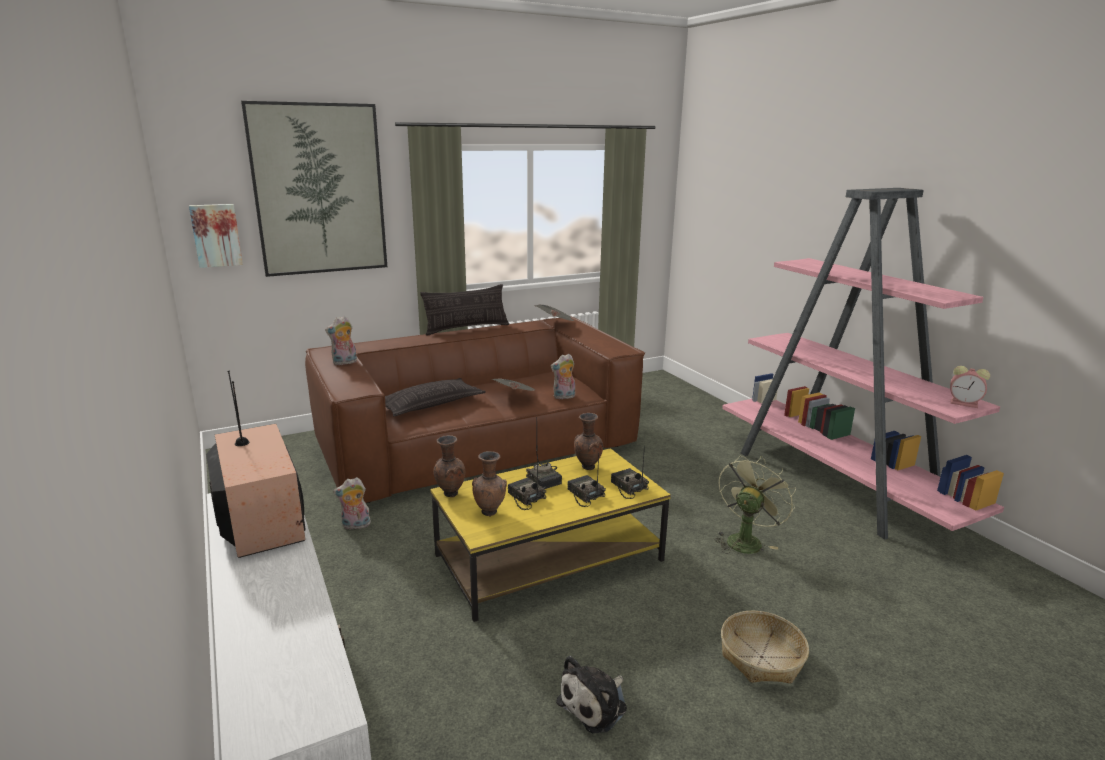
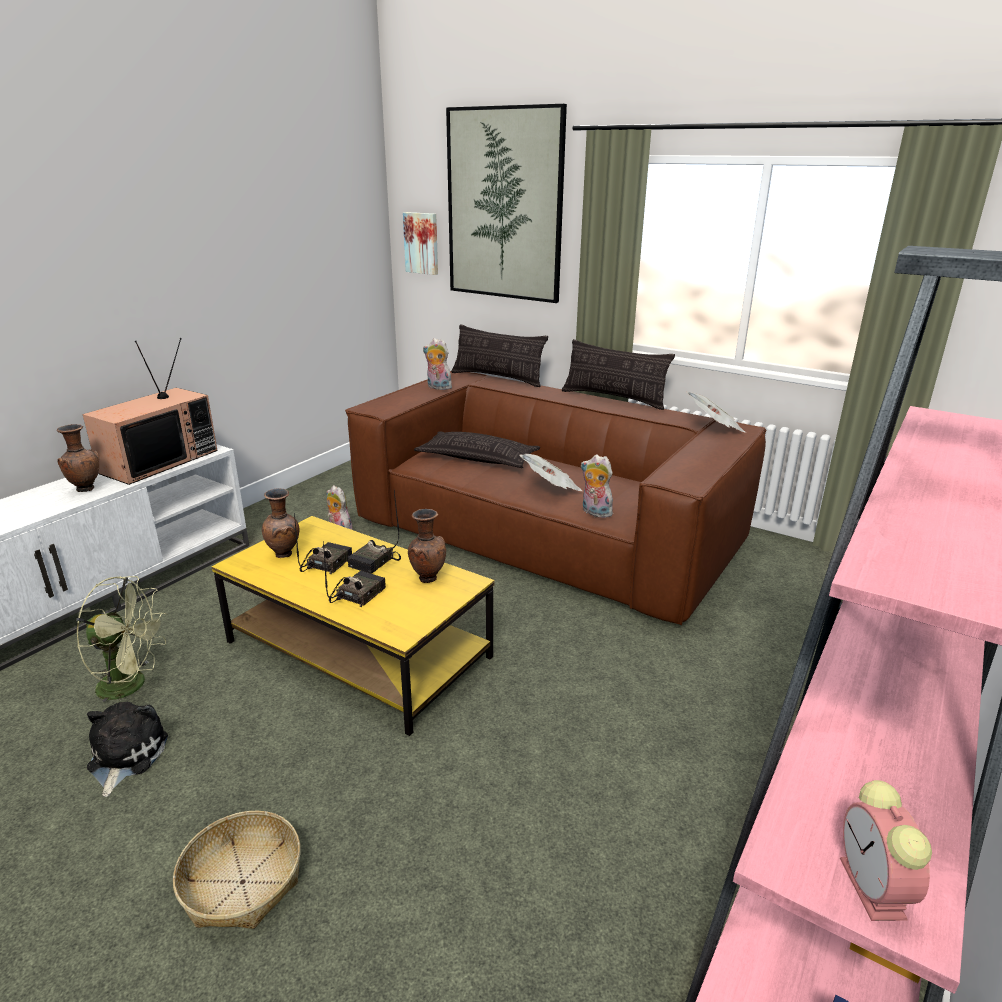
camera: 60 degrees right, 5 degrees up
(359, 343) = (497, 378): none -> pillow
(449, 493) = (308, 526): brown vase -> brown vase (86, 489)
(595, 704) = (125, 757): plush toy -> plush toy turned 75 degrees clockwise
(628, 487) = (397, 617): radio -> none
(746, 540) = (520, 804): green fan -> green fan (132, 685)

